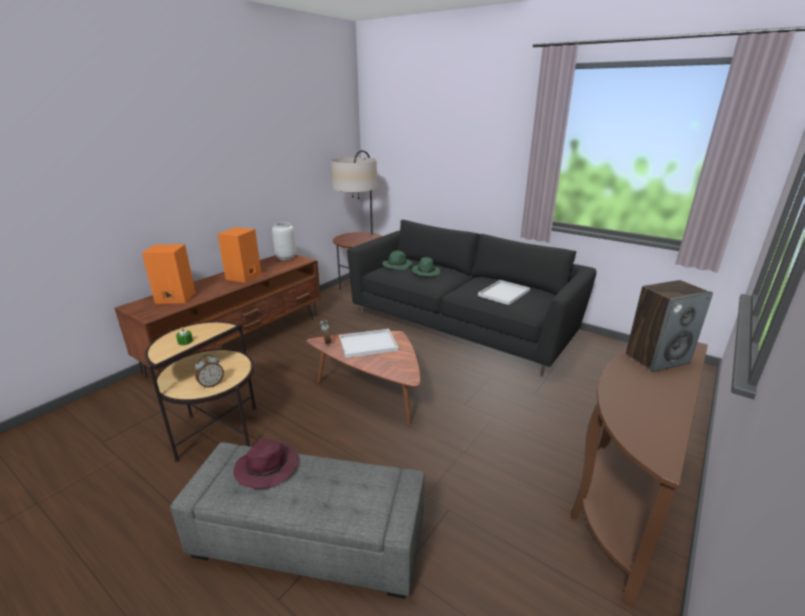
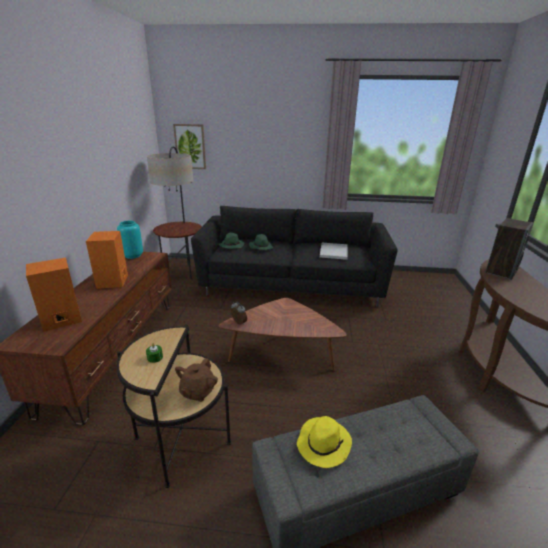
camera: 30 degrees left, 0 degrees up
(211, 384) = (197, 392): alarm clock -> brown teapot
(268, 467) = (323, 443): purple hat -> yellow hat
(285, 257) = (132, 256): grey vase -> turquoise vase
(367, 344) = (273, 315): white tray -> none
(388, 151) = (190, 146): none -> picture

